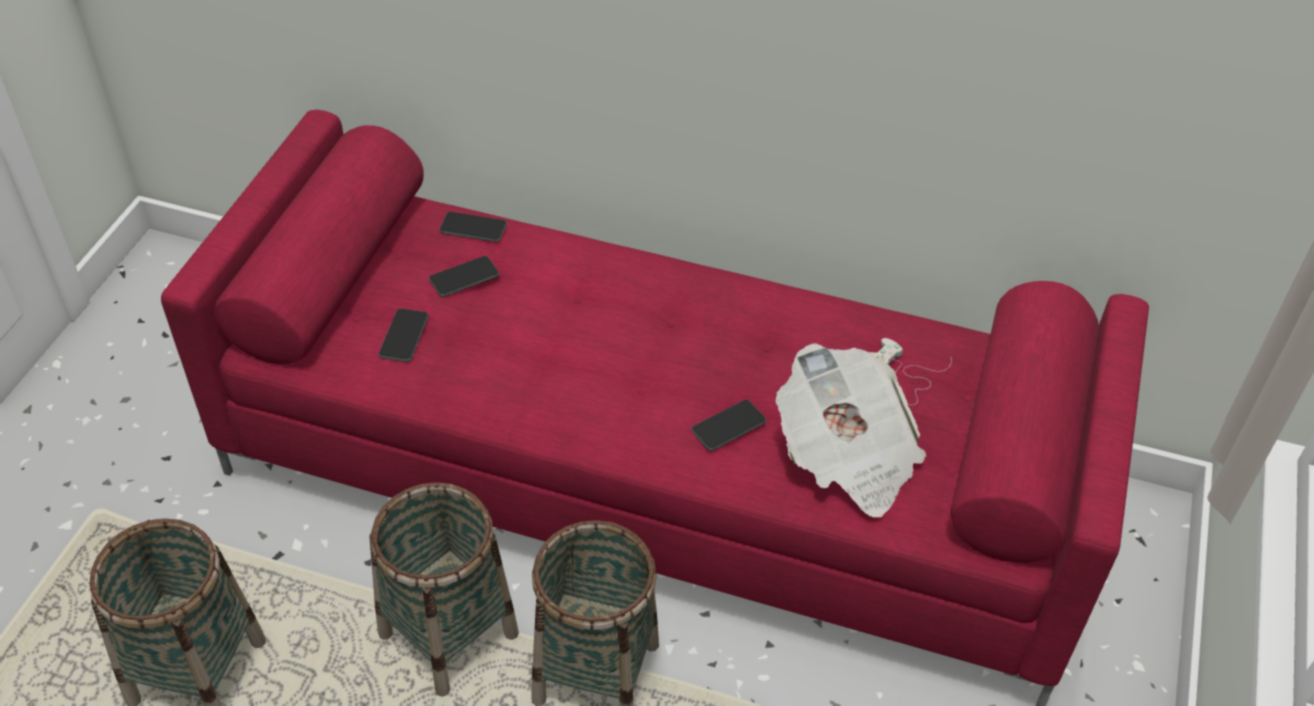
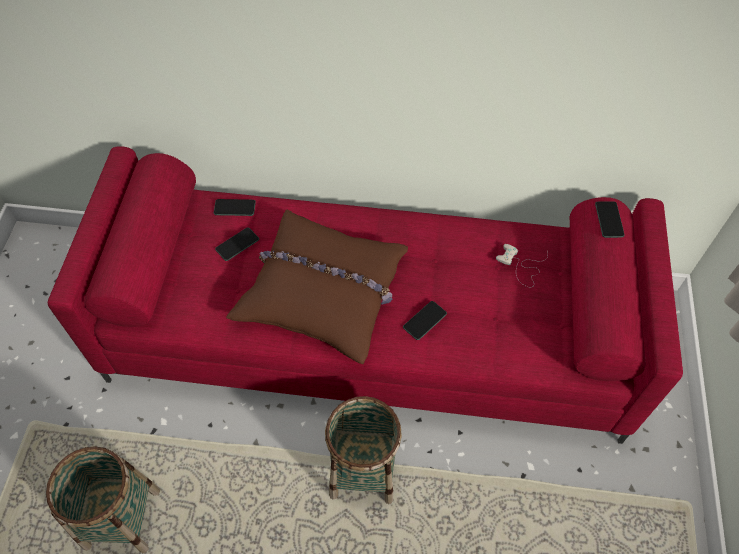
camera: 10 degrees left, 10 degrees up
(404, 336) = (209, 293): phone -> phone (609, 220)
(449, 634) = (270, 463): basket -> none
(579, 362) = (323, 292): none -> brown pillow
(847, 455) = (500, 328): newspaper -> none

